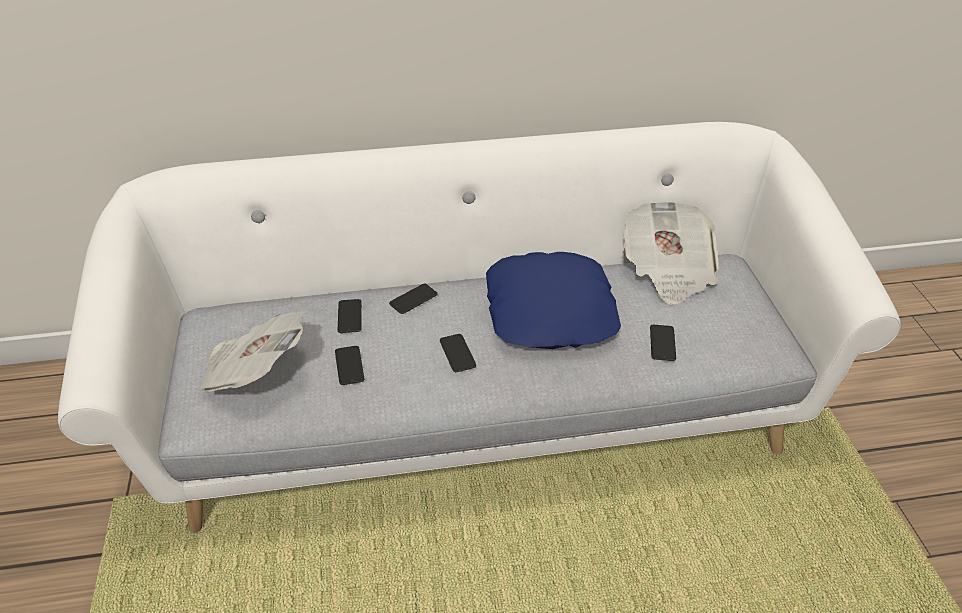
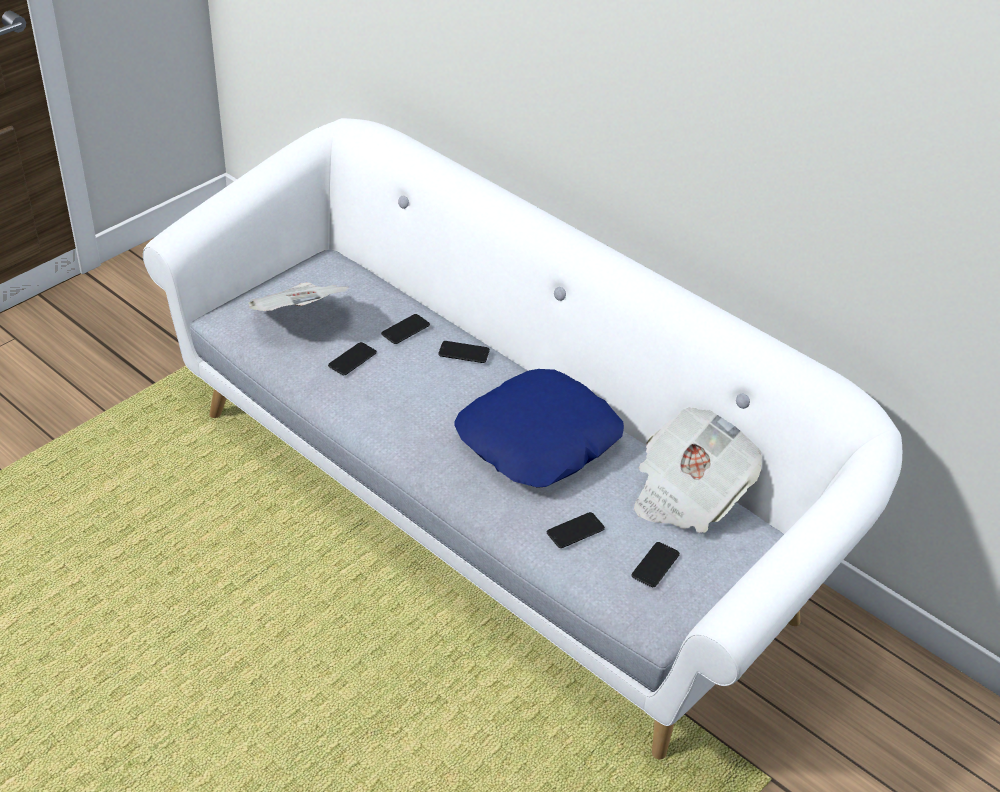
camera: 50 degrees right, 0 degrees up
(457, 353) = (426, 410): phone -> phone (655, 565)

